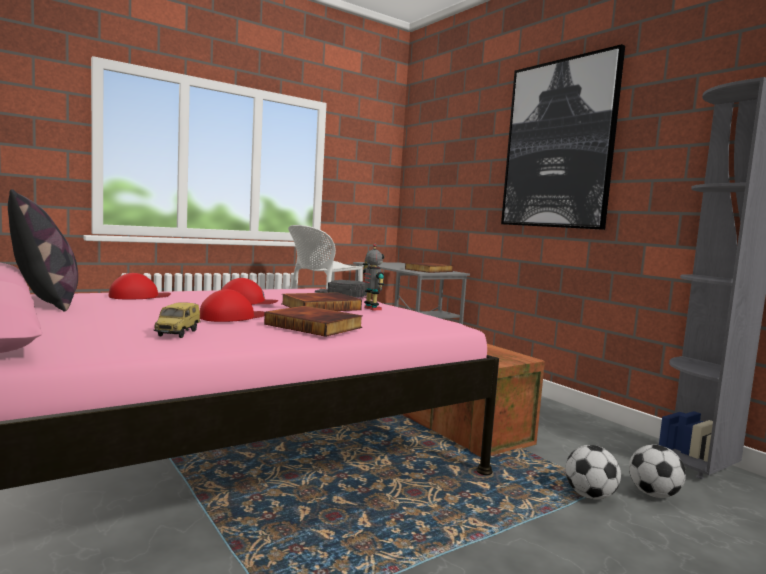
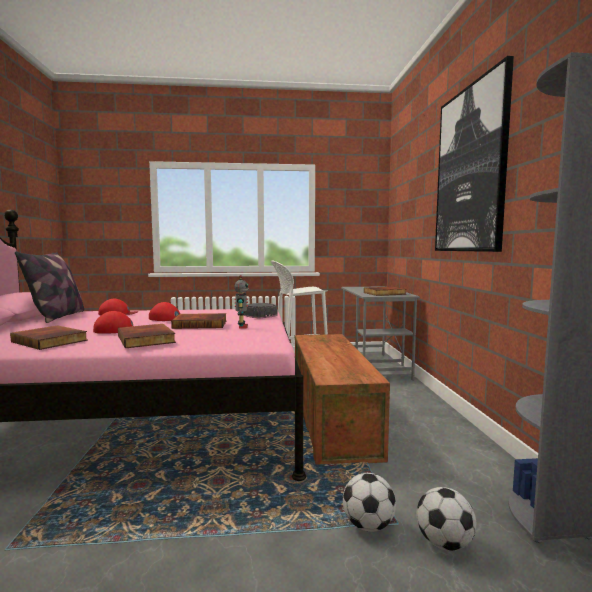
camera: 30 degrees right, 0 degrees up
(178, 334) = (51, 341): toy car -> book

